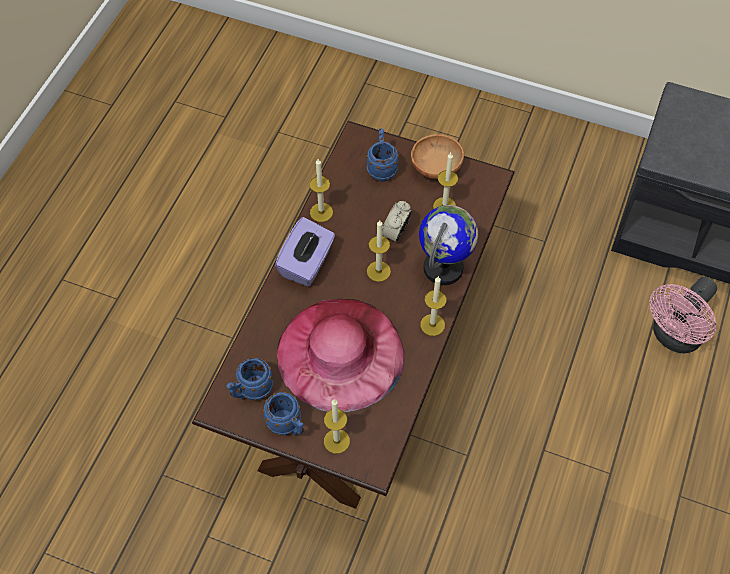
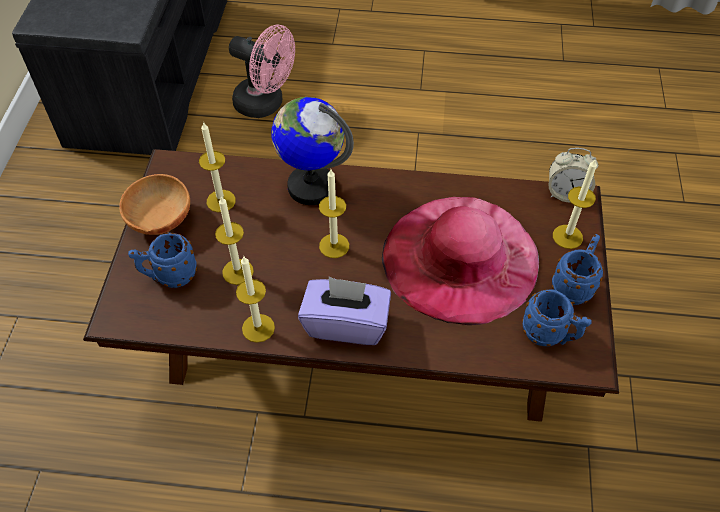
camera: 105 degrees left, 5 degrees down
(395, 233) = (272, 241): alarm clock -> alarm clock (566, 193)
(432, 325) = (390, 183): candle -> candle (238, 271)

